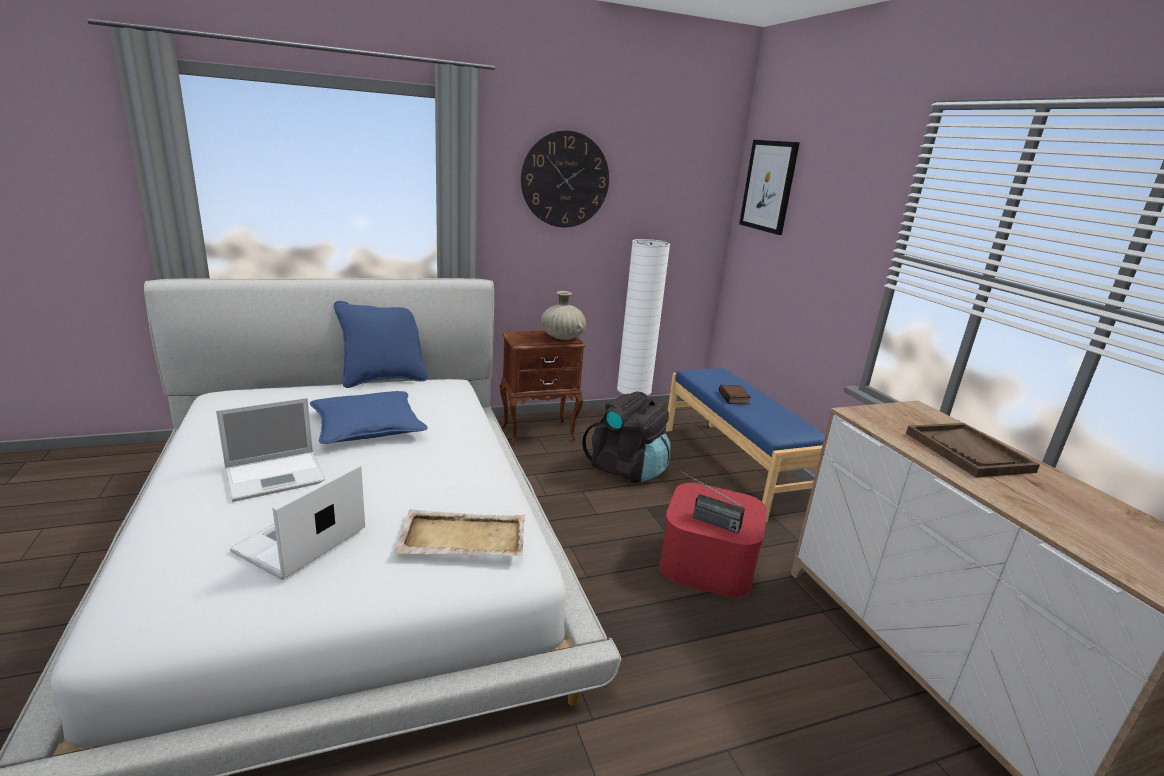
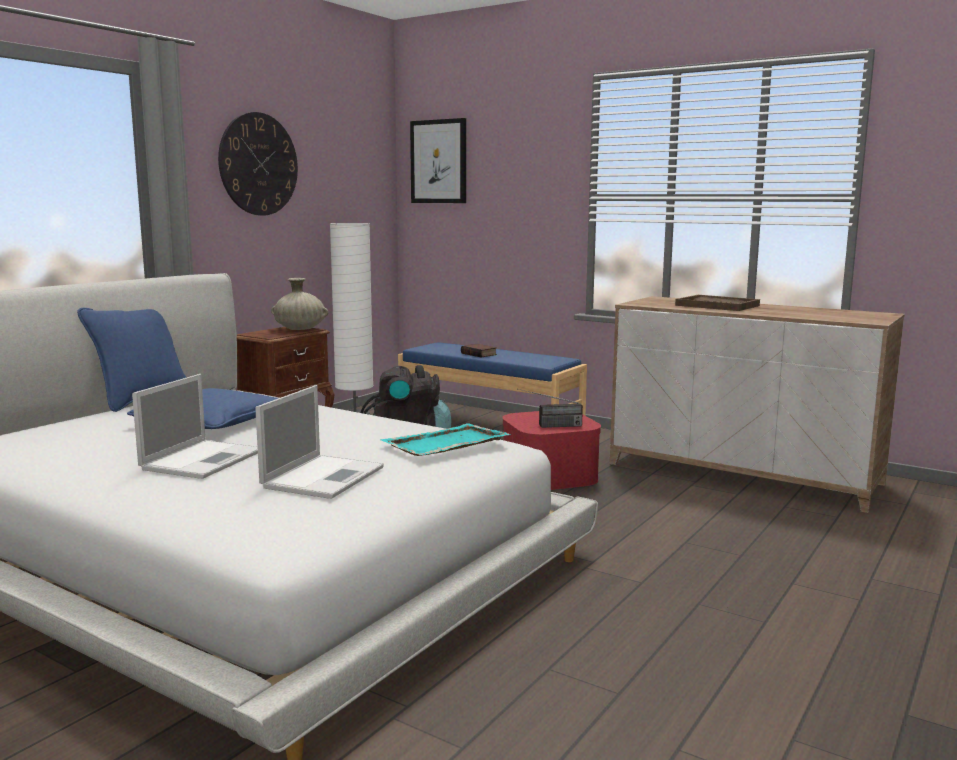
camera: 35 degrees left, 10 degrees down
(299, 542) = (324, 476): laptop -> laptop turned 150 degrees counterclockwise
(462, 537) = (445, 444): beige tray -> turquoise tray

